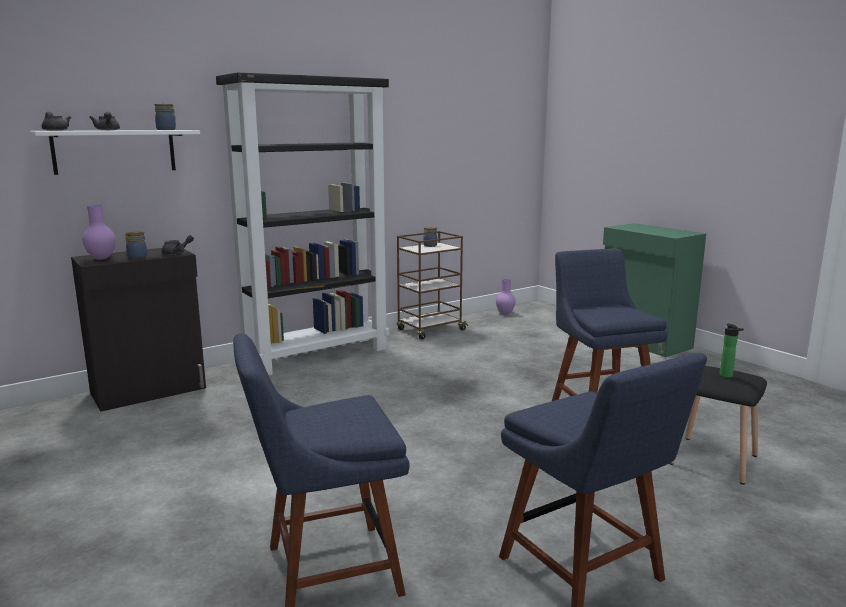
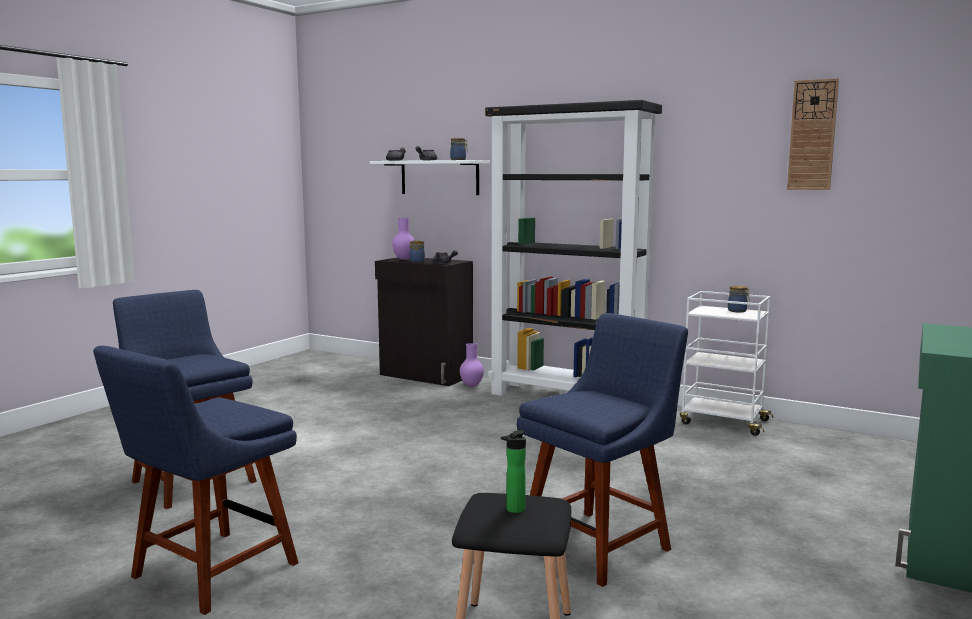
camera: 65 degrees right, 5 degrees down
(430, 330) = (722, 422): brown cart -> white cart
(453, 112) = (812, 135): none -> wall clock
(505, 313) = (875, 445): purple vase -> purple vase (471, 386)

